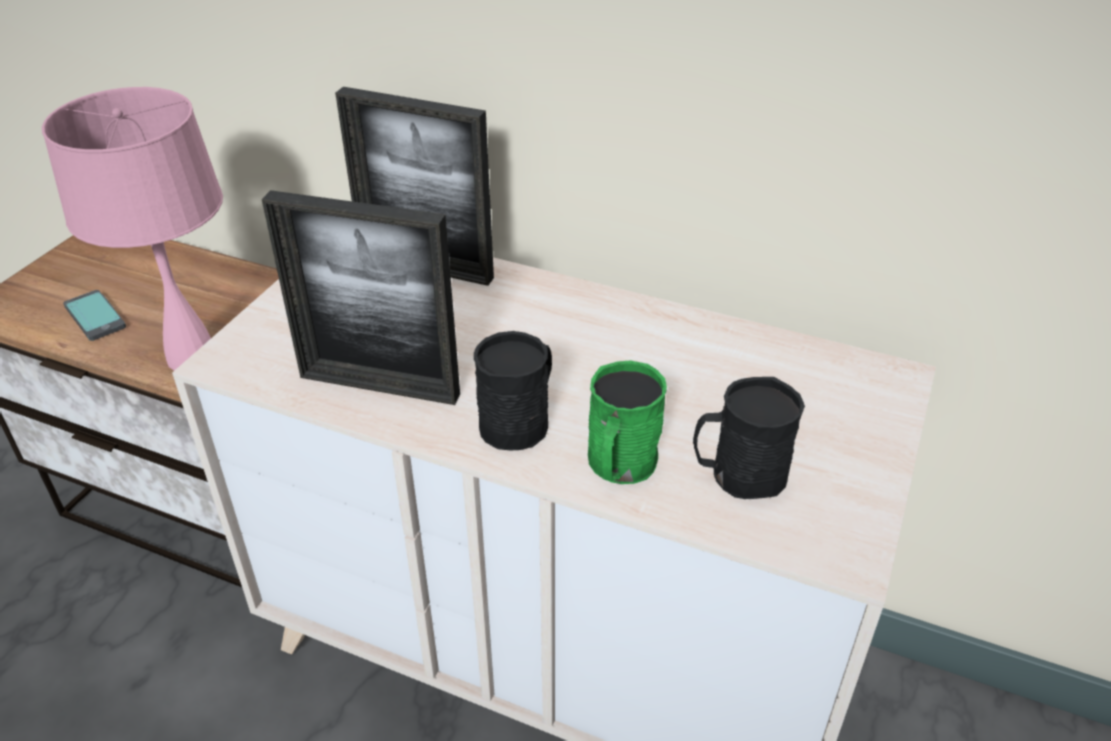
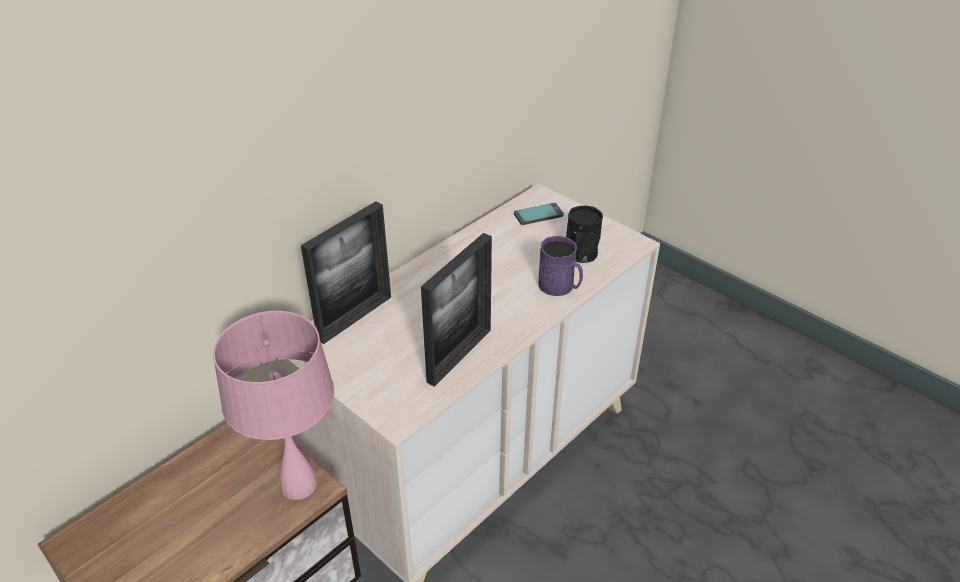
camera: 70 degrees left, 0 degrees up
(95, 316) = (203, 544): phone -> phone (538, 215)
(520, 420) = (514, 310): black mug -> none
(620, 465) = (560, 287): green mug -> purple mug

